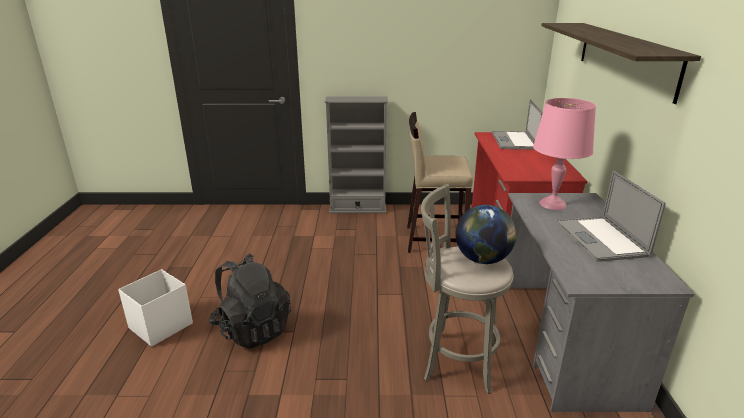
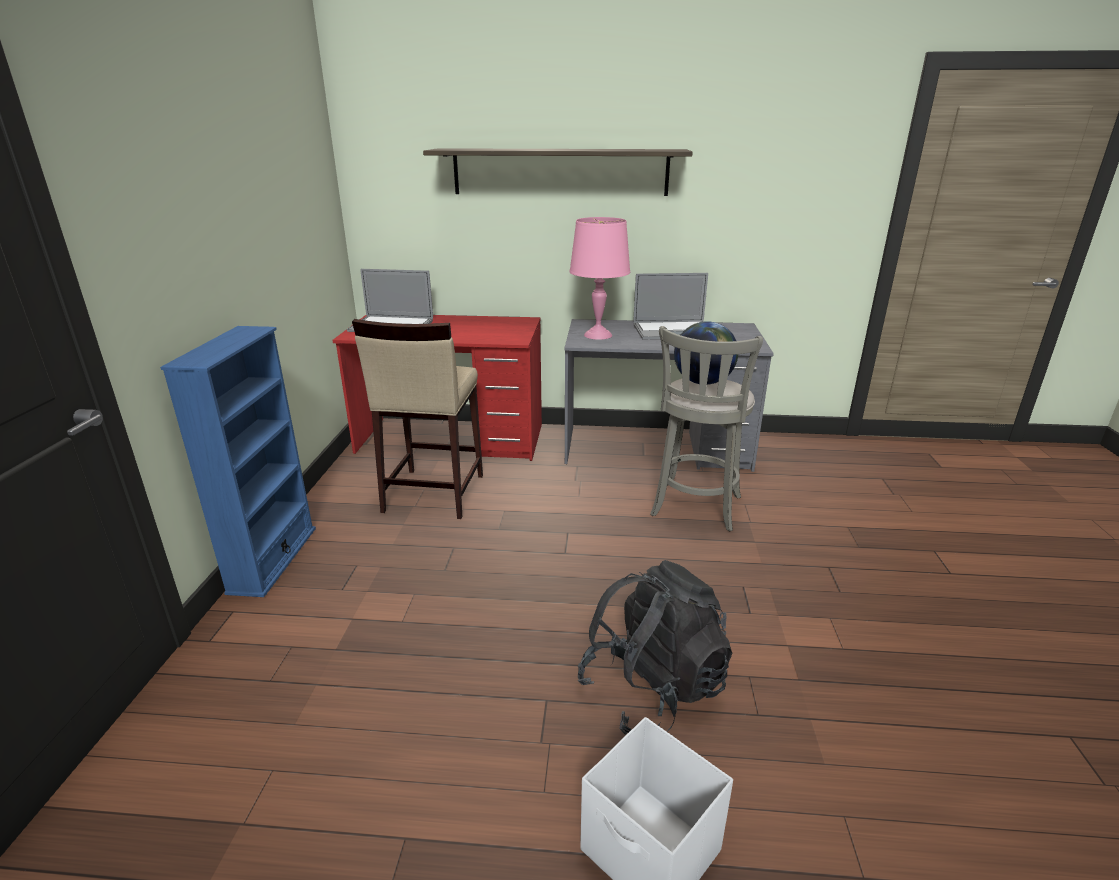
camera: 85 degrees left, 0 degrees up
(357, 209) = (273, 559): grey bookcase -> blue bookcase

